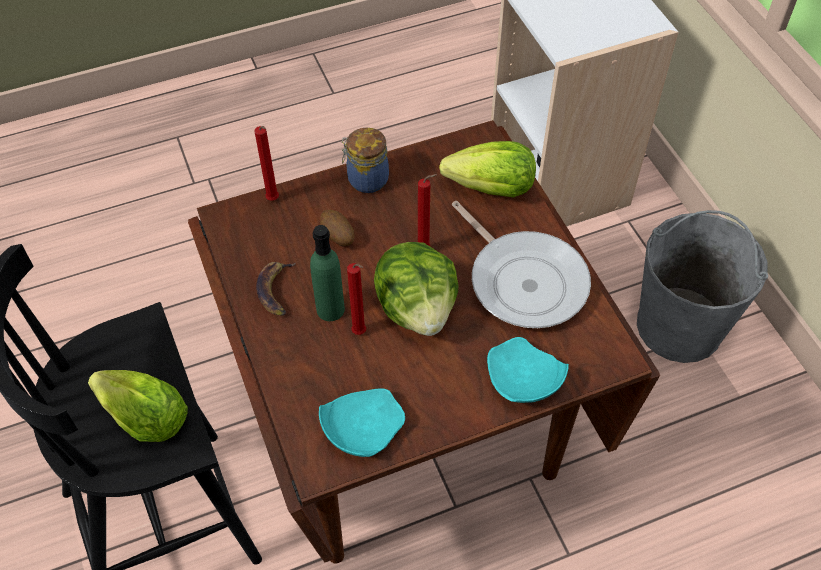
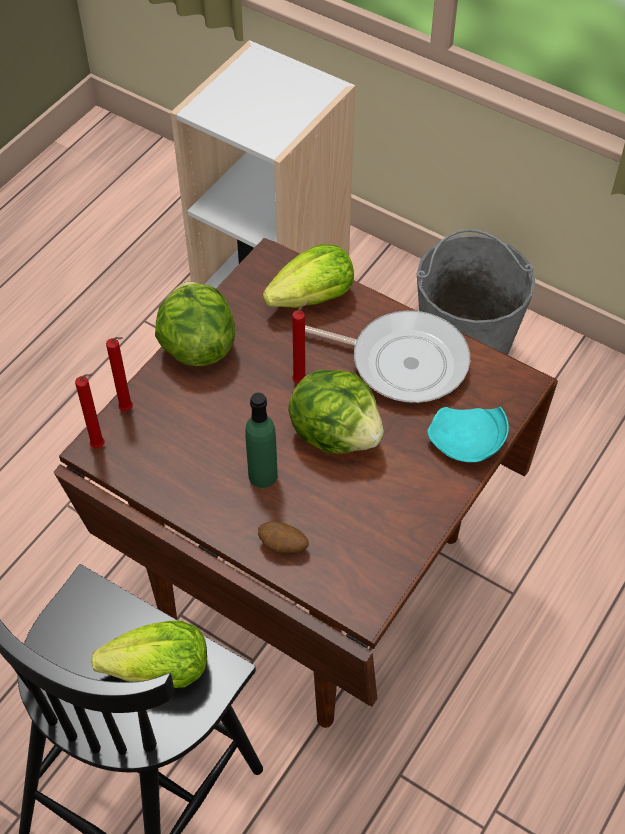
camera: 35 degrees left, 0 degrees up
(276, 291) = (201, 486): banana -> none
(337, 237) = (215, 410): potato -> potato (283, 546)
(360, 333) = (306, 480): red candle -> red candle (100, 446)
(361, 428) = (373, 556): turquoise plate -> none
(366, 179) = (197, 346): jar -> lettuce

